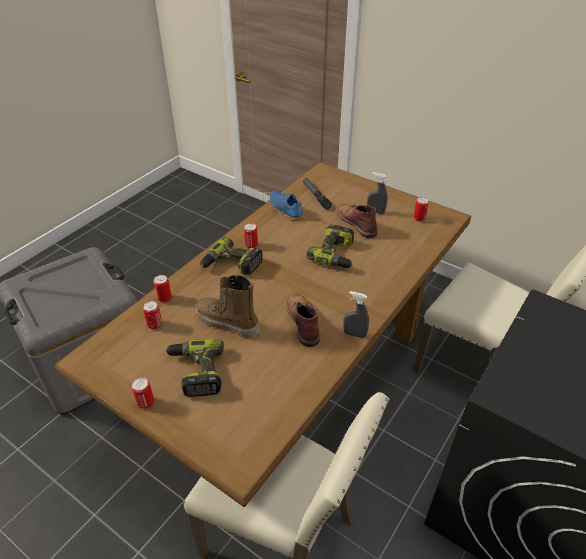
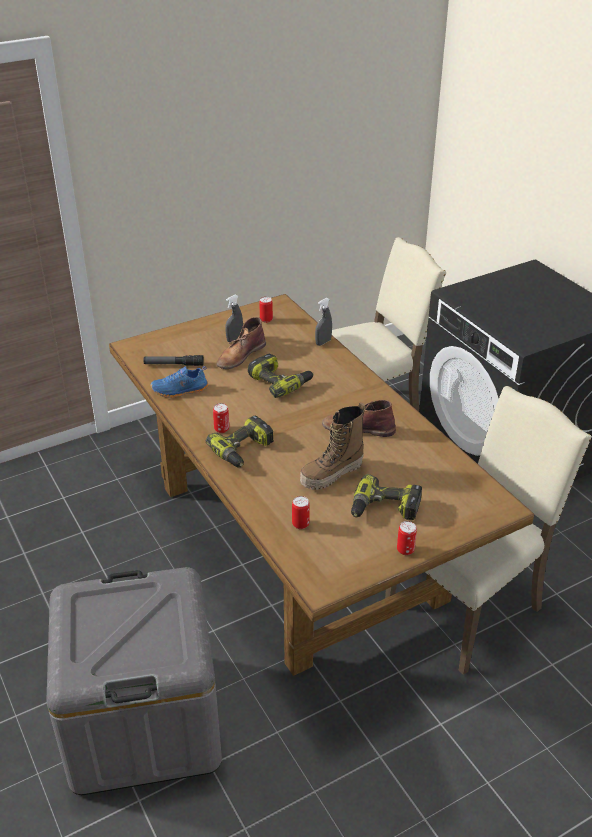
camera: 65 degrees left, 5 degrees down
(164, 298) = (263, 509): can -> none
(354, 334) = (393, 405): grey spray bottle -> grey spray bottle (323, 342)
(355, 222) = (240, 355): brown boot -> brown boot turned 45 degrees counterclockwise

